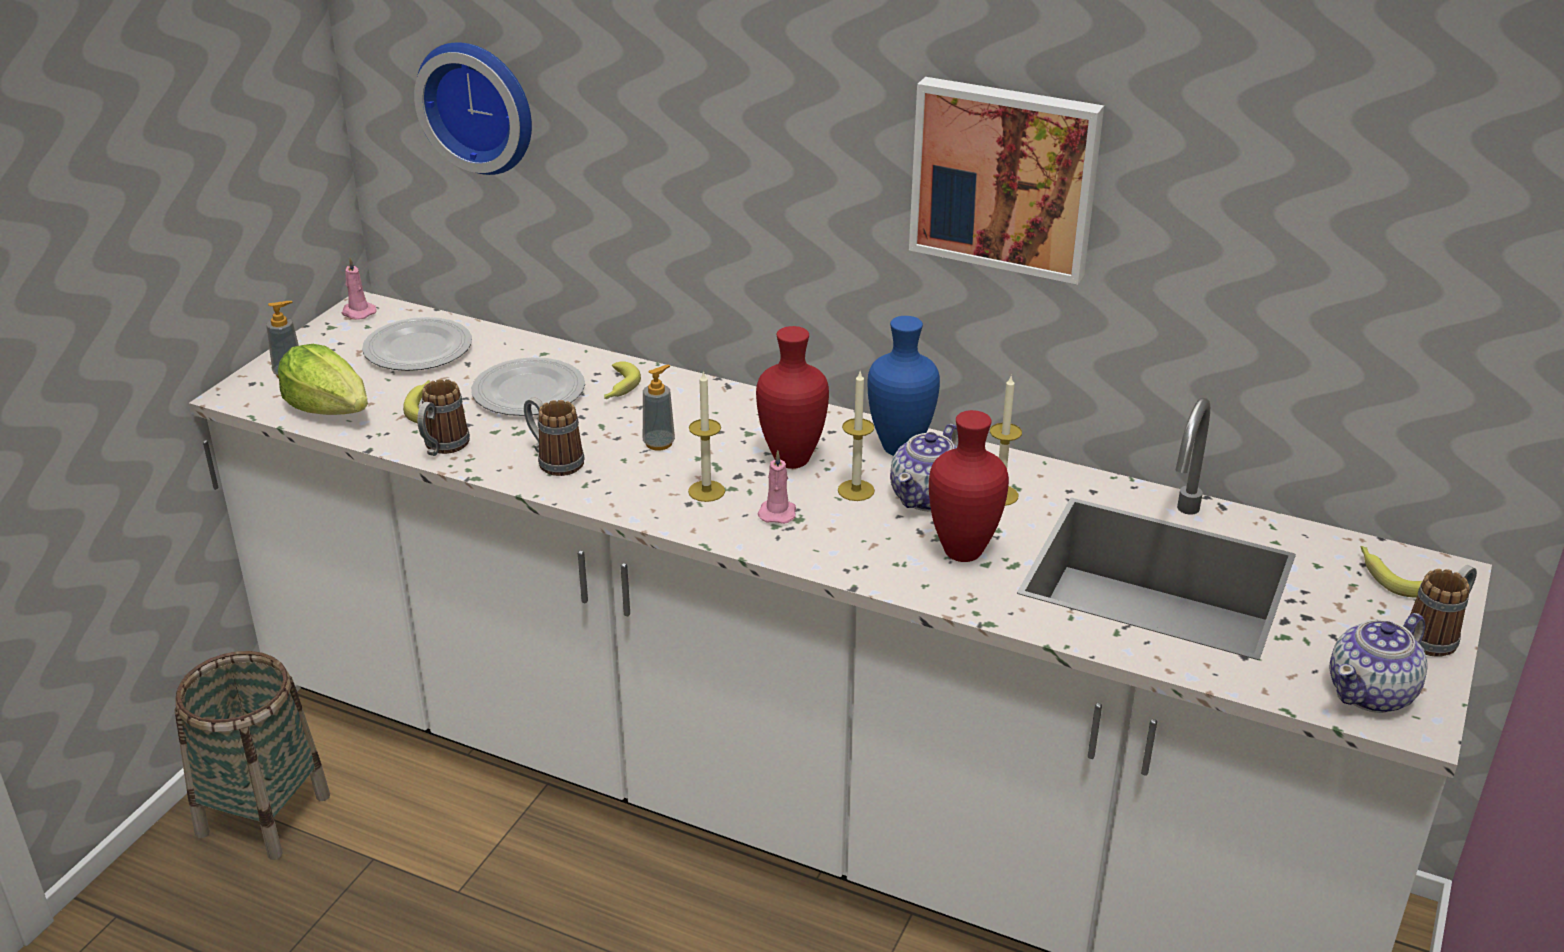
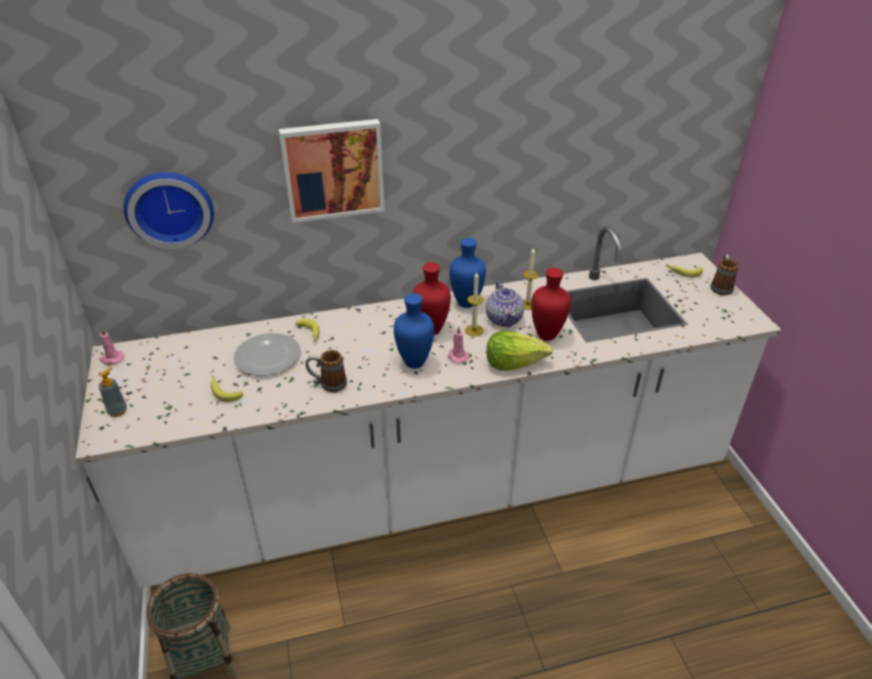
camera: 40 degrees left, 5 degrees up
(330, 408) = (170, 418): lettuce -> lettuce (514, 362)
(419, 349) = (177, 362): plate -> none
(442, 448) = (263, 407): mug -> none
(659, 443) = (364, 351): soap dispenser -> none
(706, 491) = (415, 362): candle -> blue vase
(1005, 177) = (494, 155): picture -> picture (333, 169)
(1372, 693) = (731, 317): teapot -> none

